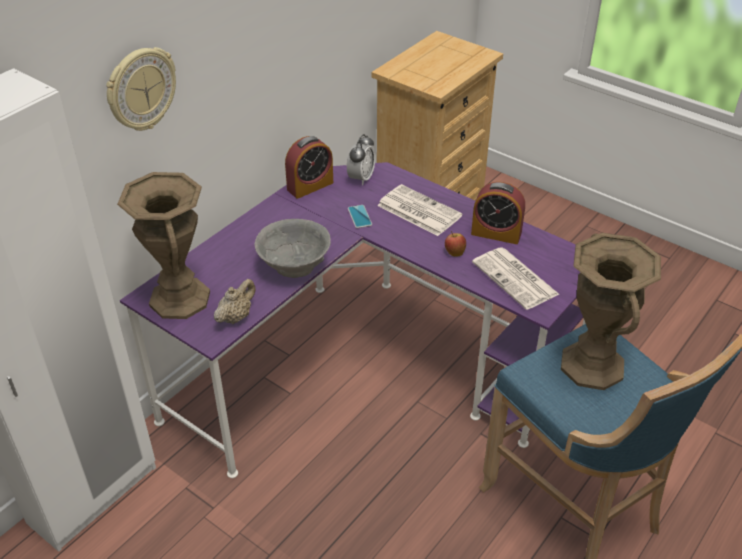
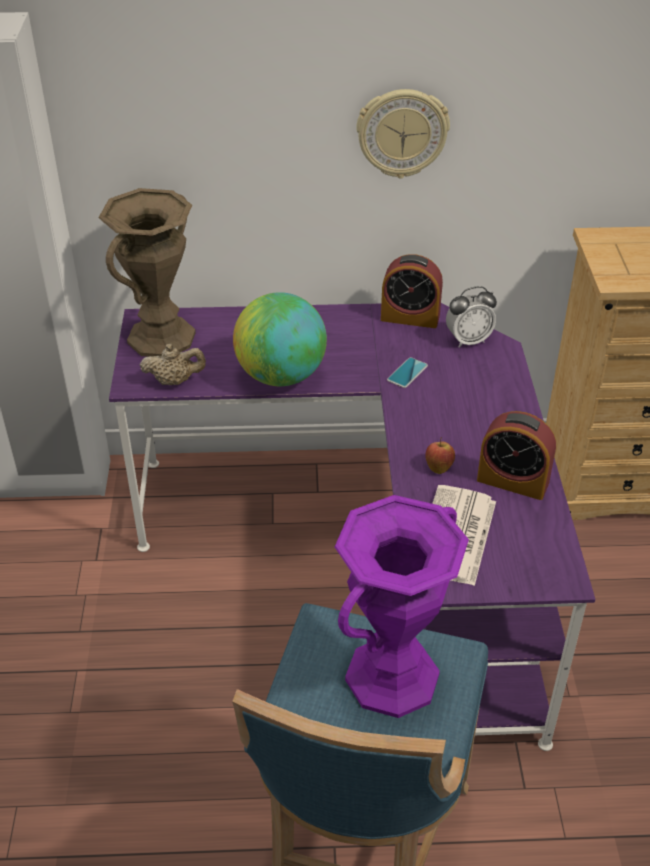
camera: 50 degrees right, 0 degrees up
(141, 89) = (193, 99): wall clock -> wall clock (402, 133)
(294, 267) = (281, 376): grey bowl -> globe
(418, 211) = (471, 405): newspaper -> none
(496, 233) = (513, 481): alarm clock -> alarm clock turned 45 degrees counterclockwise
(591, 365) = (392, 676): brown vase -> purple vase

